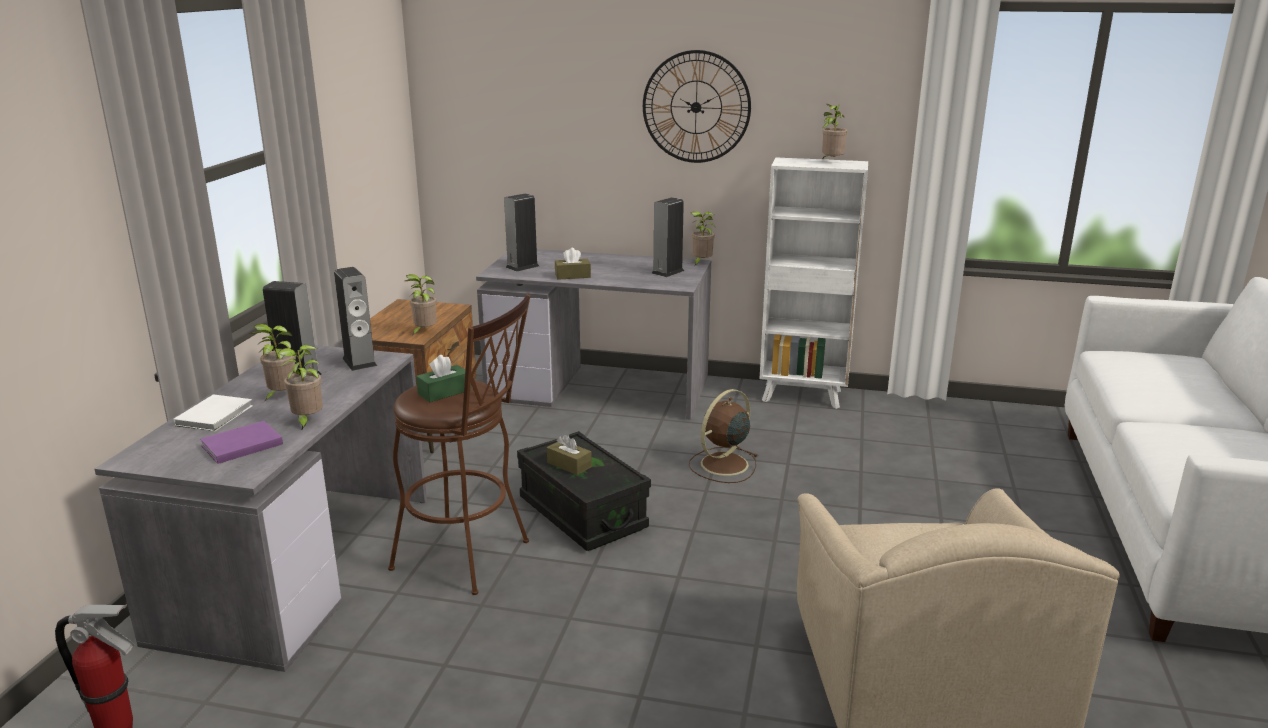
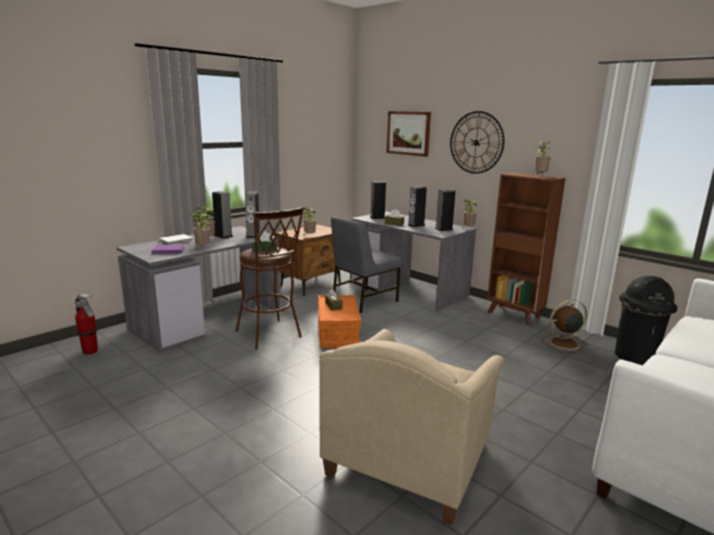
camera: 30 degrees right, 5 degrees down
(547, 93) = (408, 133): none -> picture
(552, 434) = (363, 301): none -> grey chair
(582, 513) = (337, 333): black storage box -> orange storage box
(612, 272) = (416, 225): none -> speaker
(723, 465) = (430, 333): brown fan -> brown fan (563, 343)
(803, 396) = (514, 315): white bookcase -> brown bookcase
(1006, 422) = (635, 357): none -> black trash can

